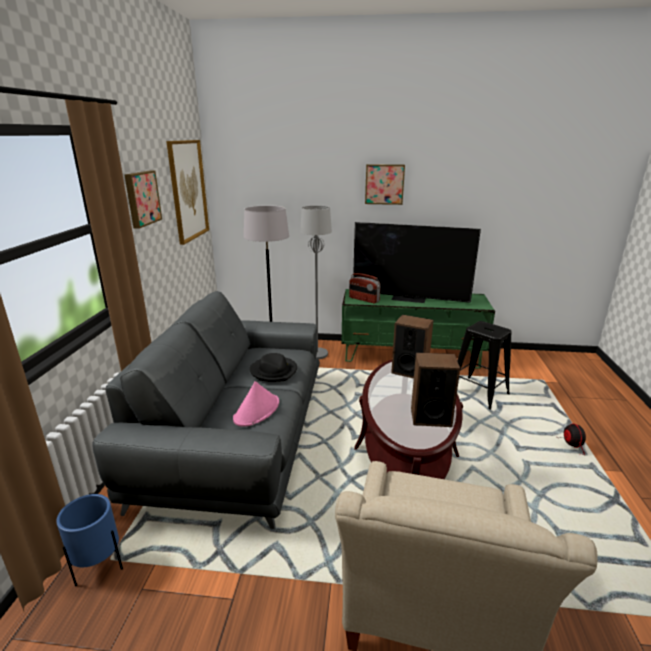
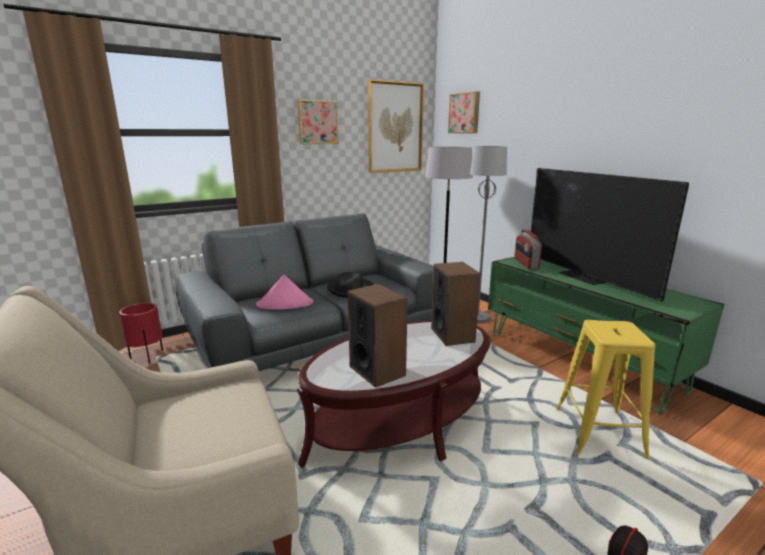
camera: 50 degrees right, 5 degrees down
(99, 567) = (148, 357): blue planter -> red planter
(384, 184) = (590, 122): picture -> picture (465, 113)
(478, 393) = (598, 431): black stool -> yellow stool

